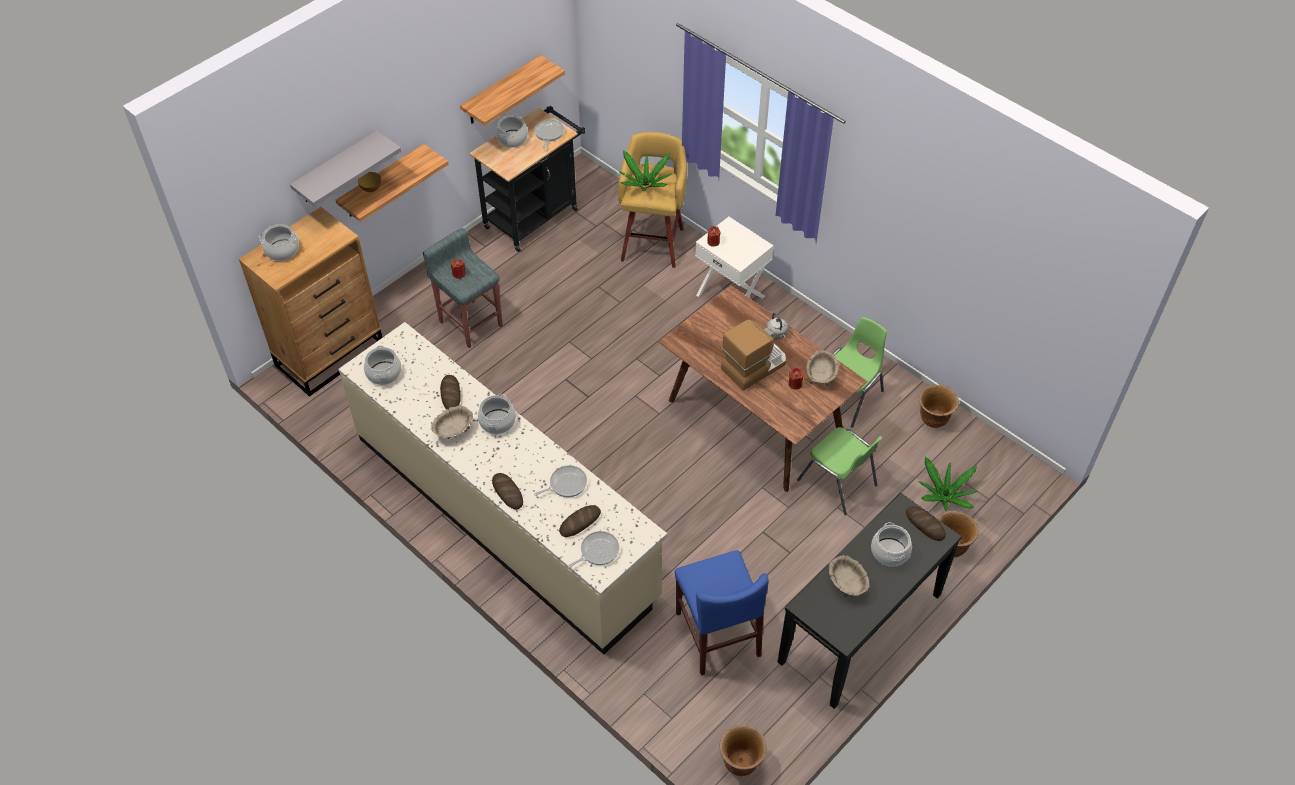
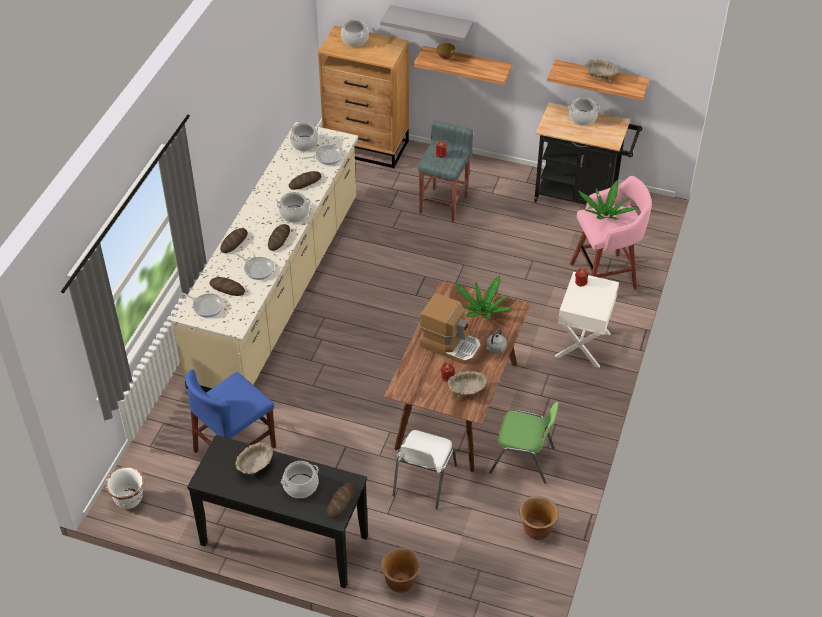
camera: 65 degrees right, 5 degrees down
(453, 431) = (273, 196): beige bowl -> beige bowl (600, 77)
(529, 449) = (279, 239): none -> bread
(548, 134) = (604, 135): frying pan -> frying pan (327, 157)
(653, 242) = (605, 276): yellow stool -> pink stool
(740, 762) = (129, 500): brown planter -> white planter
(838, 483) = (423, 481): green chair -> white chair
(944, 496) = (453, 562): potted plant -> potted plant (482, 311)

